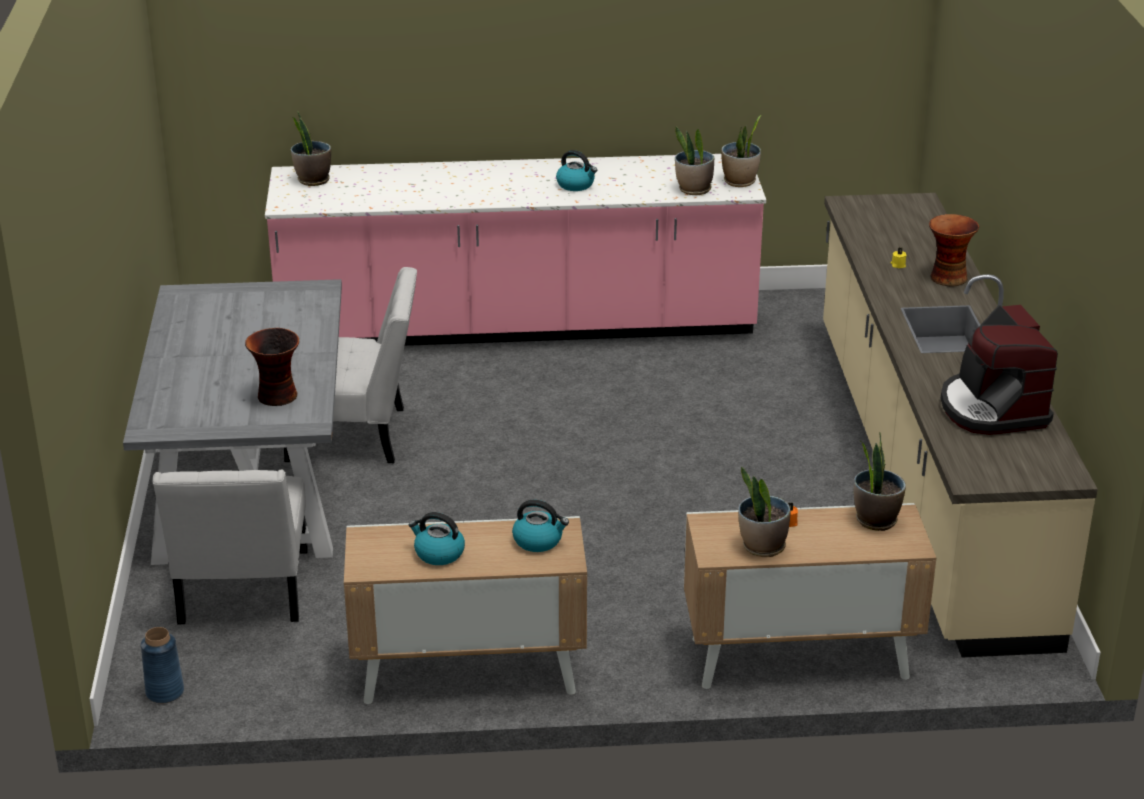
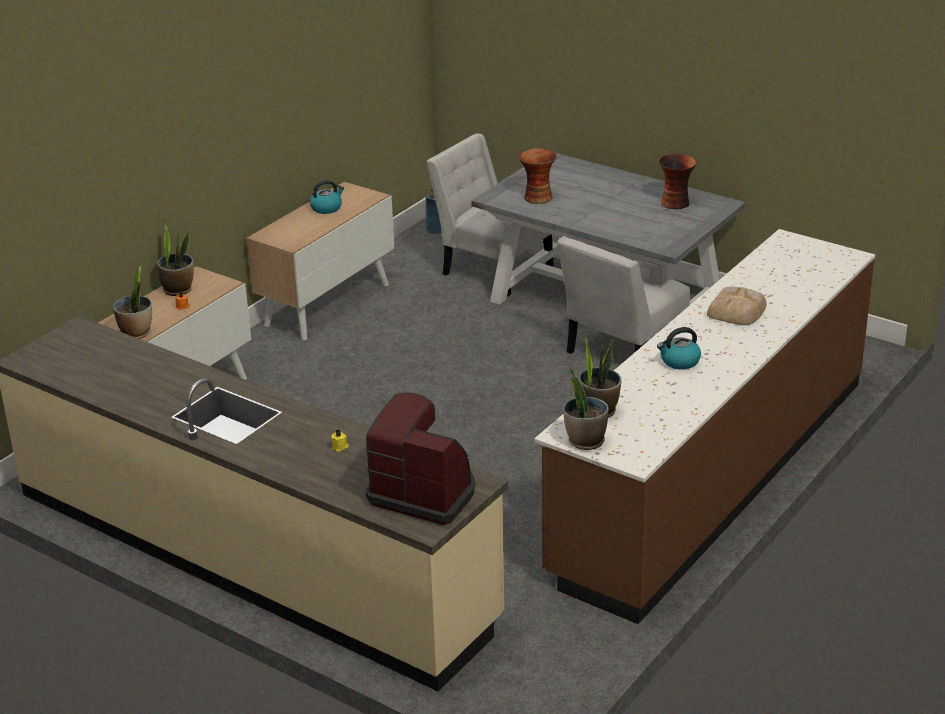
camera: 130 degrees right, 0 degrees up
(313, 180) = (825, 261): potted plant -> none
(458, 188) = (737, 311): none -> bread
(517, 326) = (711, 475): pink counter -> brown counter
(538, 541) = (292, 235): kettle -> none
(947, 277) = (287, 458): vase -> vase (676, 203)
(992, 409) = (118, 375): coffee machine -> coffee machine (424, 493)

